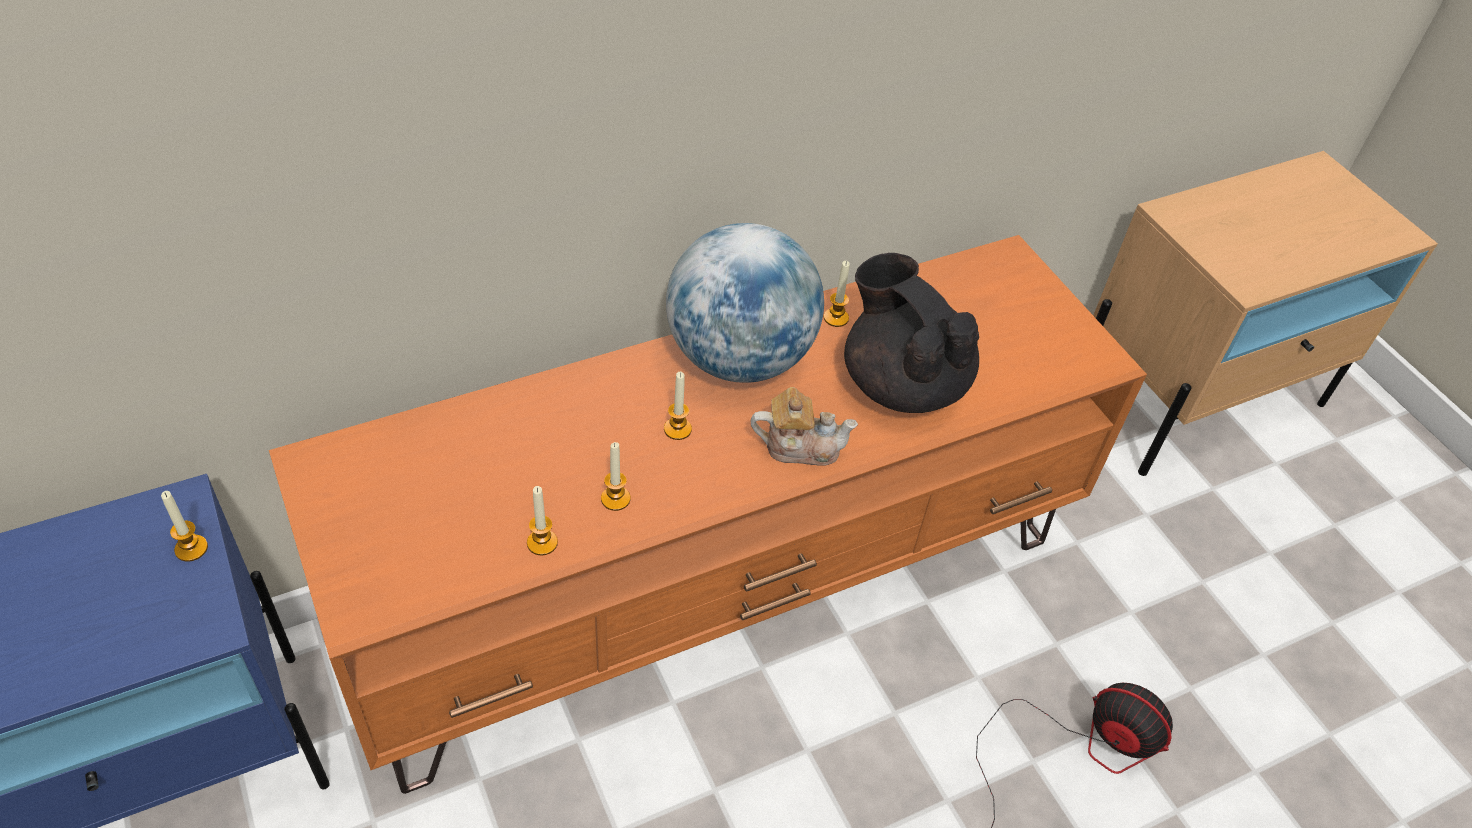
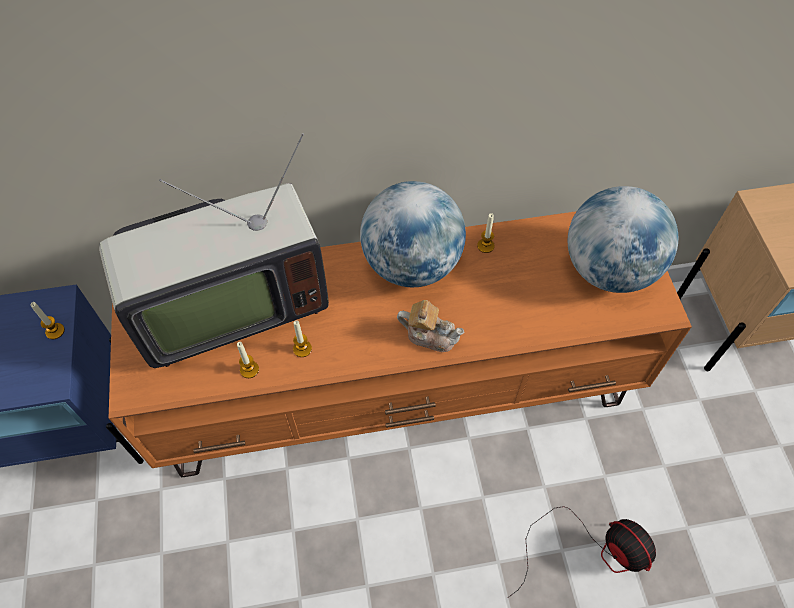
camera: 20 degrees right, 10 degrees up
(477, 460) = (228, 306): none -> television
(677, 429) = (356, 308): candle -> none
(902, 383) = (514, 302): black teapot -> none
(1013, 322) = (608, 269): none -> globe

